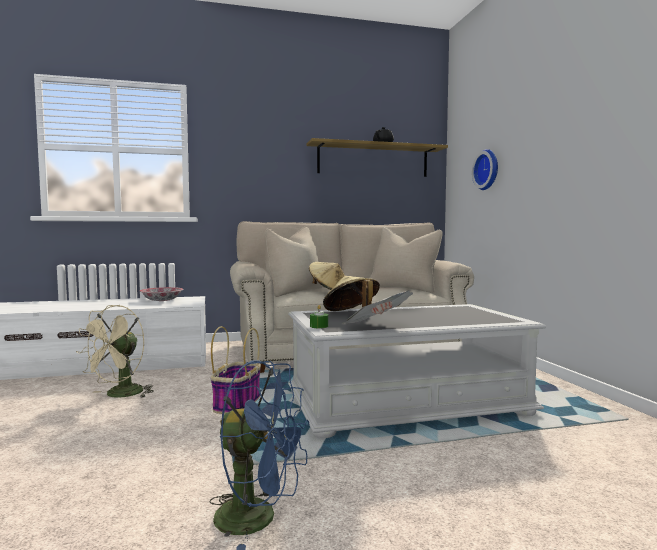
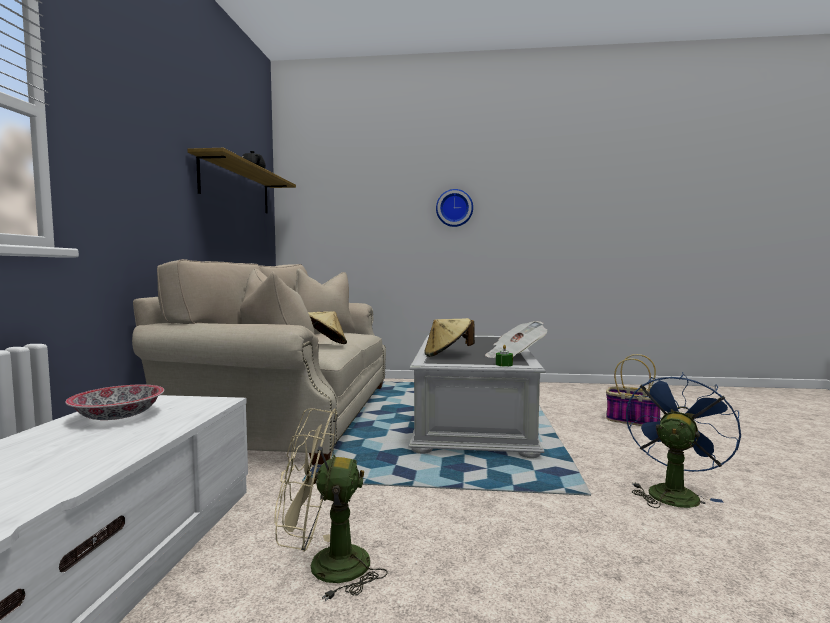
camera: 70 degrees left, 0 degrees up
(119, 395) = (325, 567): beige fan -> beige fan turned 135 degrees clockwise
(237, 403) = (429, 482): basket -> basket (631, 420)
(488, 170) = (353, 217): wall clock -> wall clock (454, 208)

